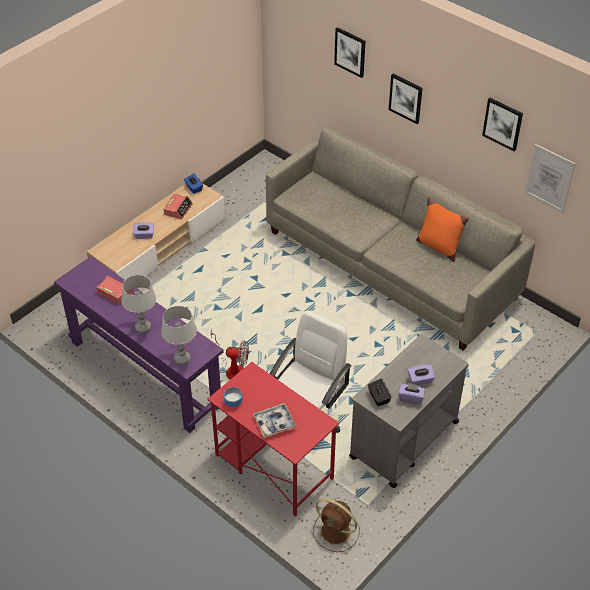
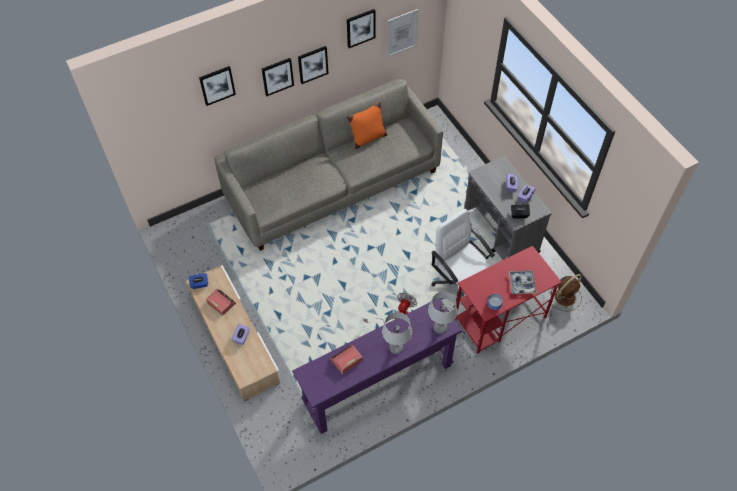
camera: 70 degrees left, 10 degrees up
(443, 119) = (312, 64): none -> picture

